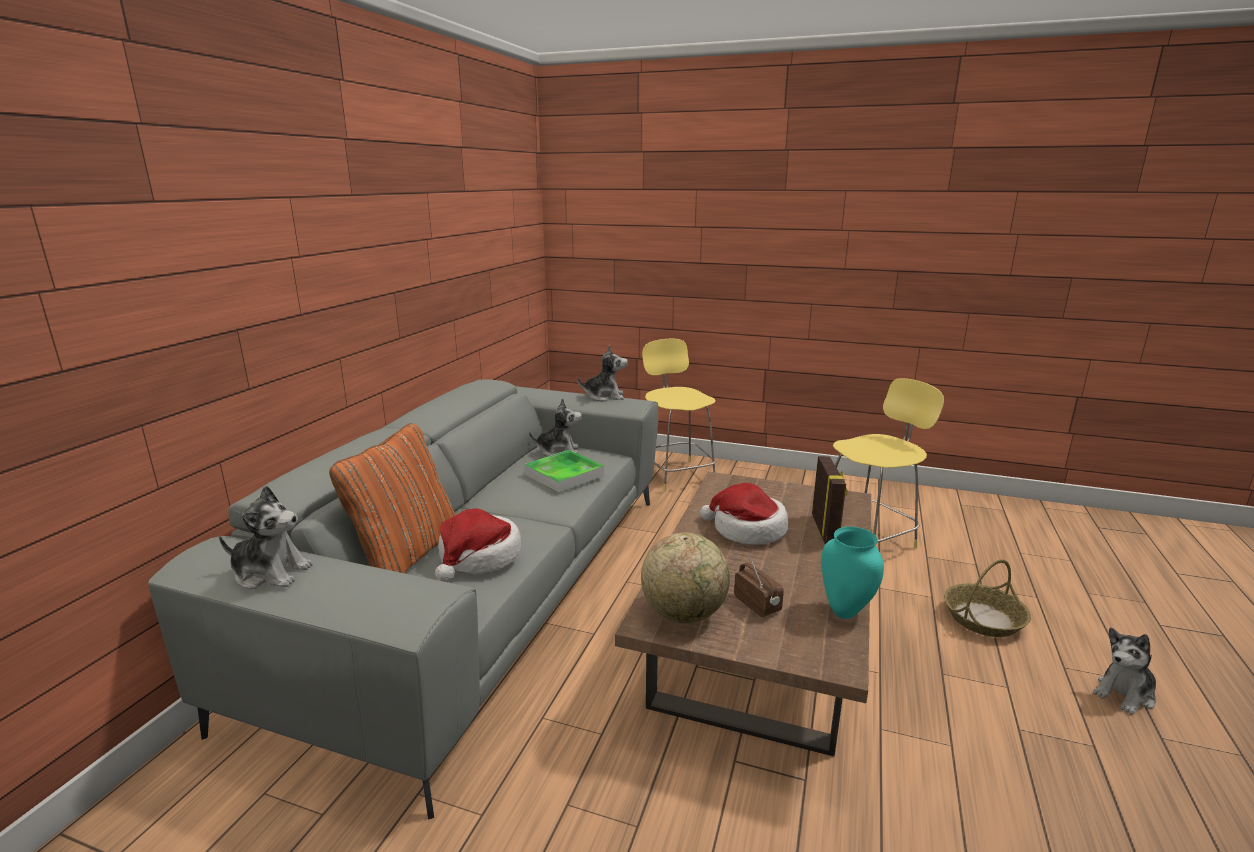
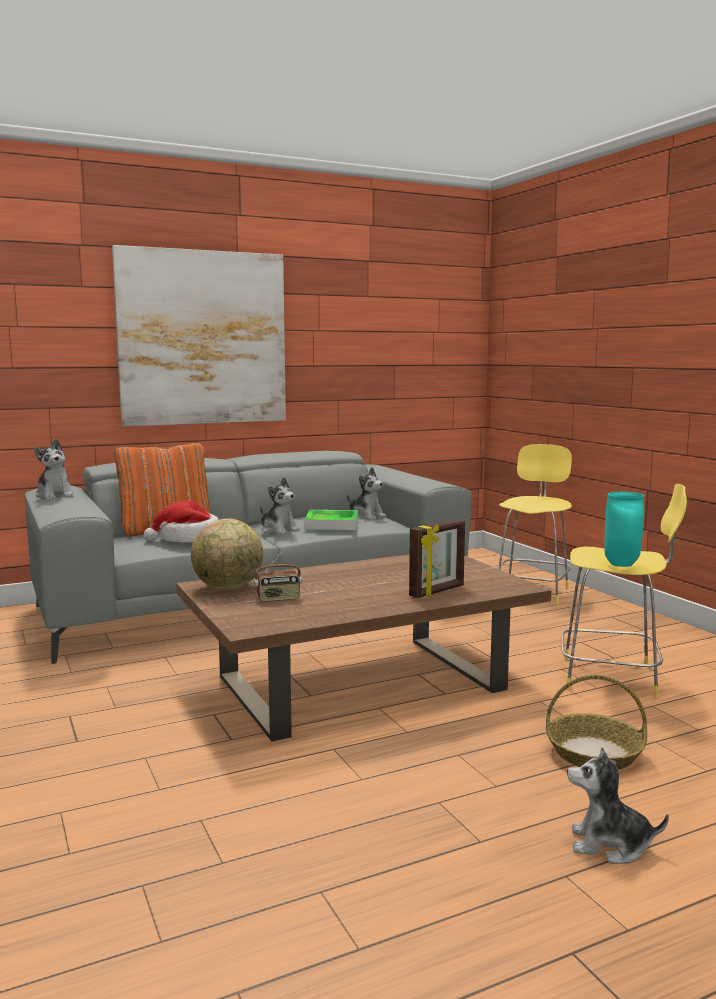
camera: 45 degrees right, 10 degrees down
(329, 267) = (203, 338): none -> picture
(604, 396) = (428, 478): plush toy -> plush toy (279, 530)
(747, 529) = (380, 576): hat -> none
(757, 604) = (278, 599): radio -> radio turned 60 degrees clockwise
(846, 612) = (321, 618): turquoise vase -> turquoise vase (622, 564)

